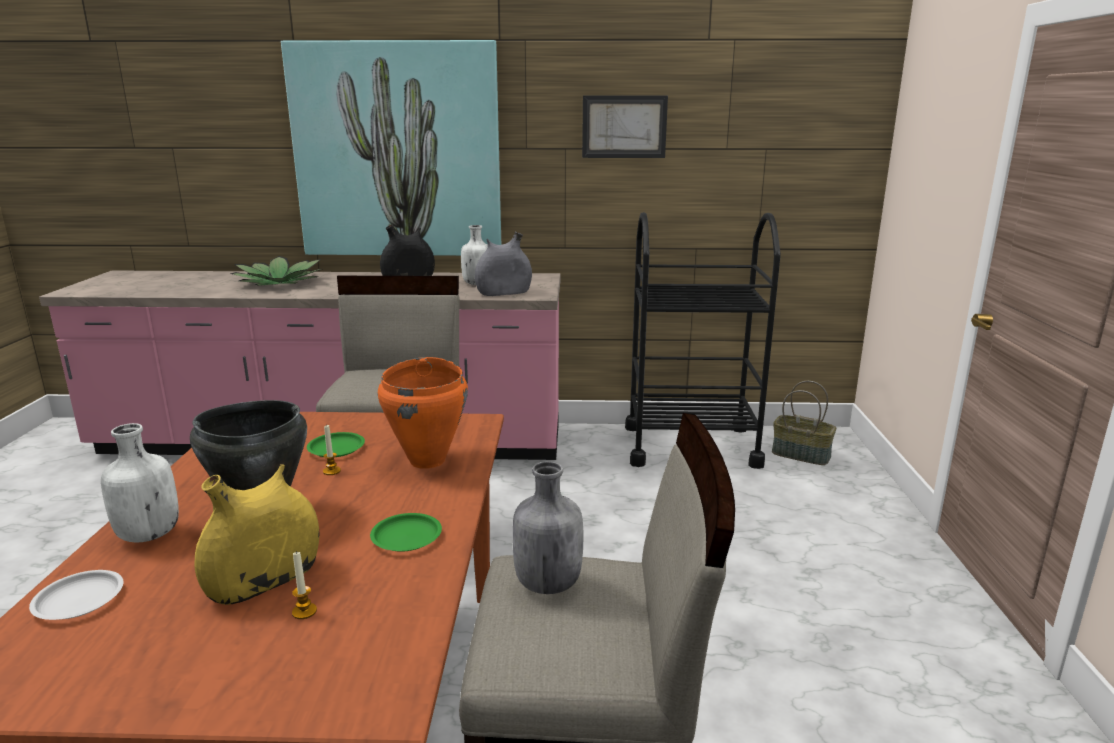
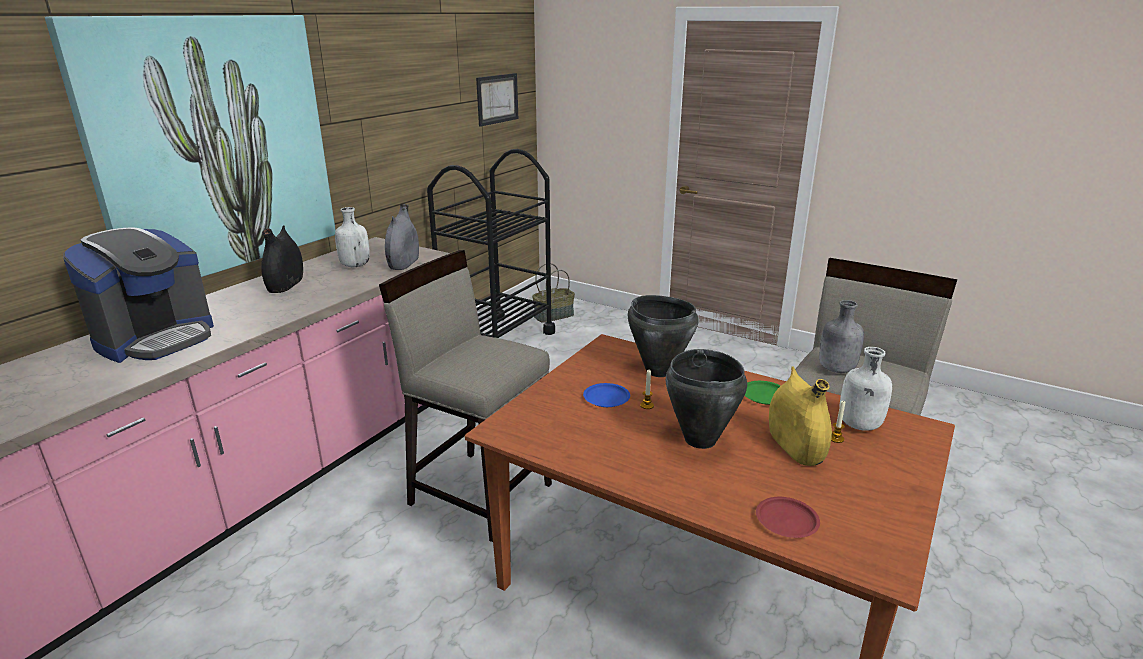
camera: 60 degrees left, 5 degrees up
(79, 600) = (787, 521): white plate -> red plate
(147, 535) = (701, 489): white bottle -> white bottle (859, 425)
(280, 282) = (157, 339): potted plant -> coffee machine
(336, 449) = (606, 398): green plate -> blue plate
(428, 460) = (658, 370): orange cooking pot -> black cooking pot
(624, 127) = (401, 93): picture -> picture (497, 99)

